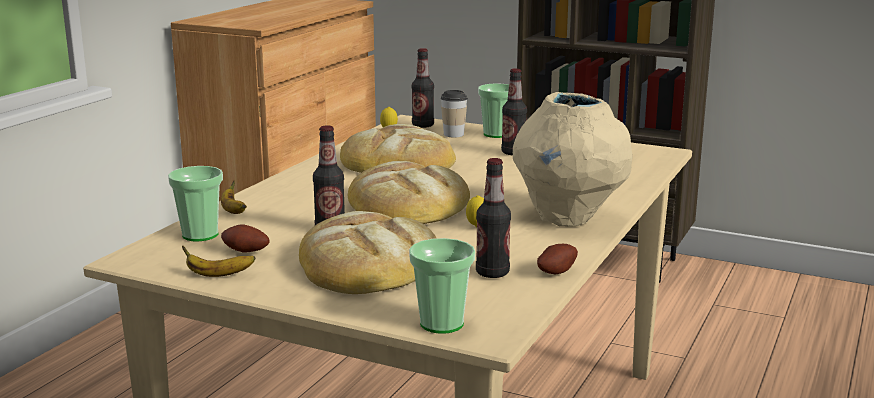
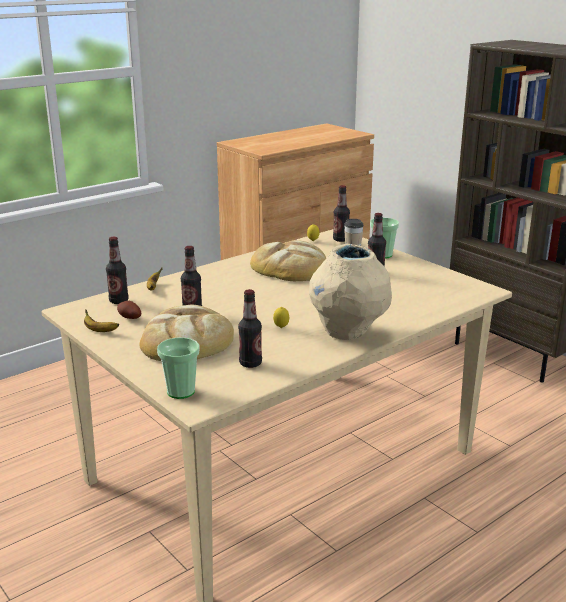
camera: 25 degrees right, 5 degrees up
(200, 235) = (119, 301): cup -> bottle
(407, 204) = (258, 302): bread -> none
(555, 271) = (290, 371): potato -> none

